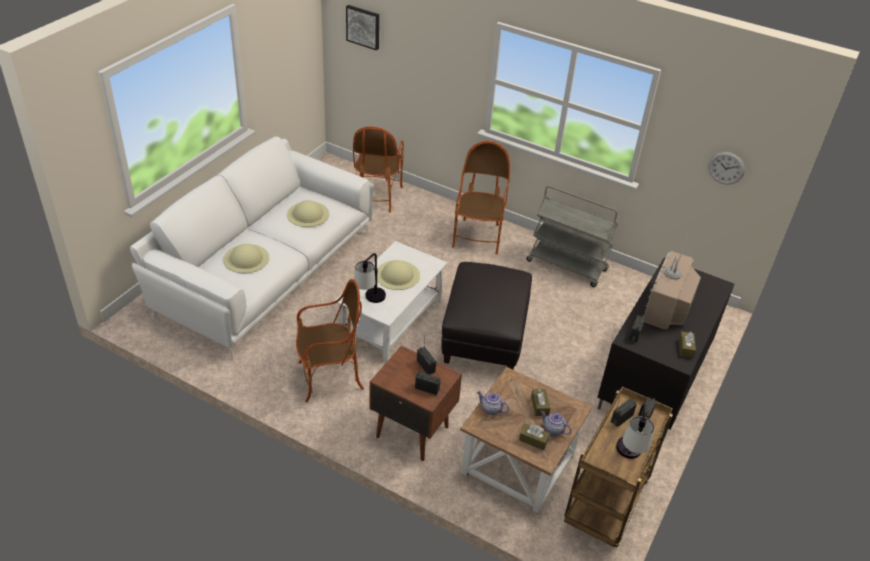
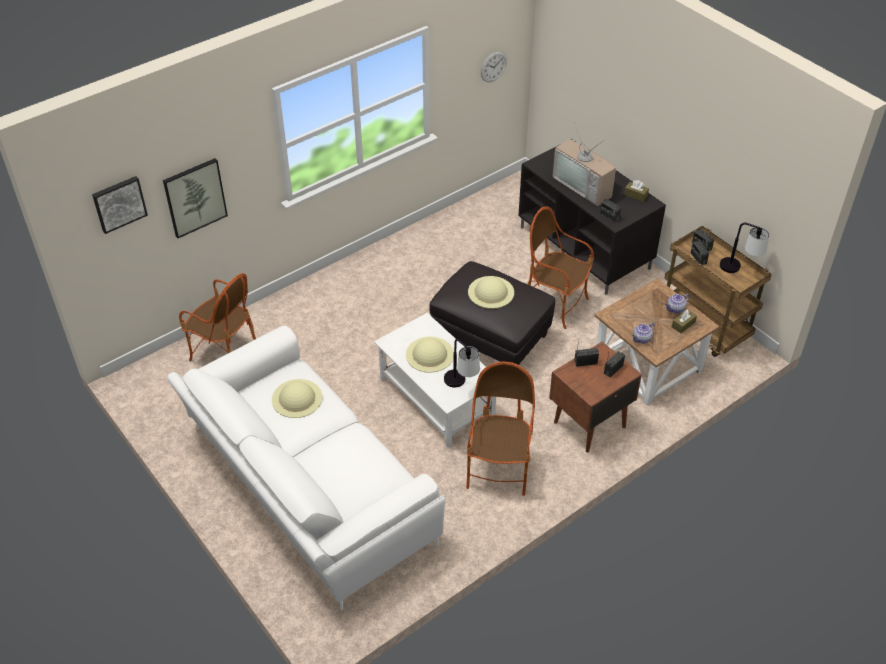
camera: 65 degrees left, 5 degrees up
(246, 258) = (350, 469): beige hat -> beige hat (491, 292)
(415, 66) = (195, 197): none -> picture
(478, 237) = (343, 294): armchair -> armchair (555, 304)
(539, 406) = (647, 308): brown tissue box -> none
(567, 266) = (420, 247): grey cart -> none

